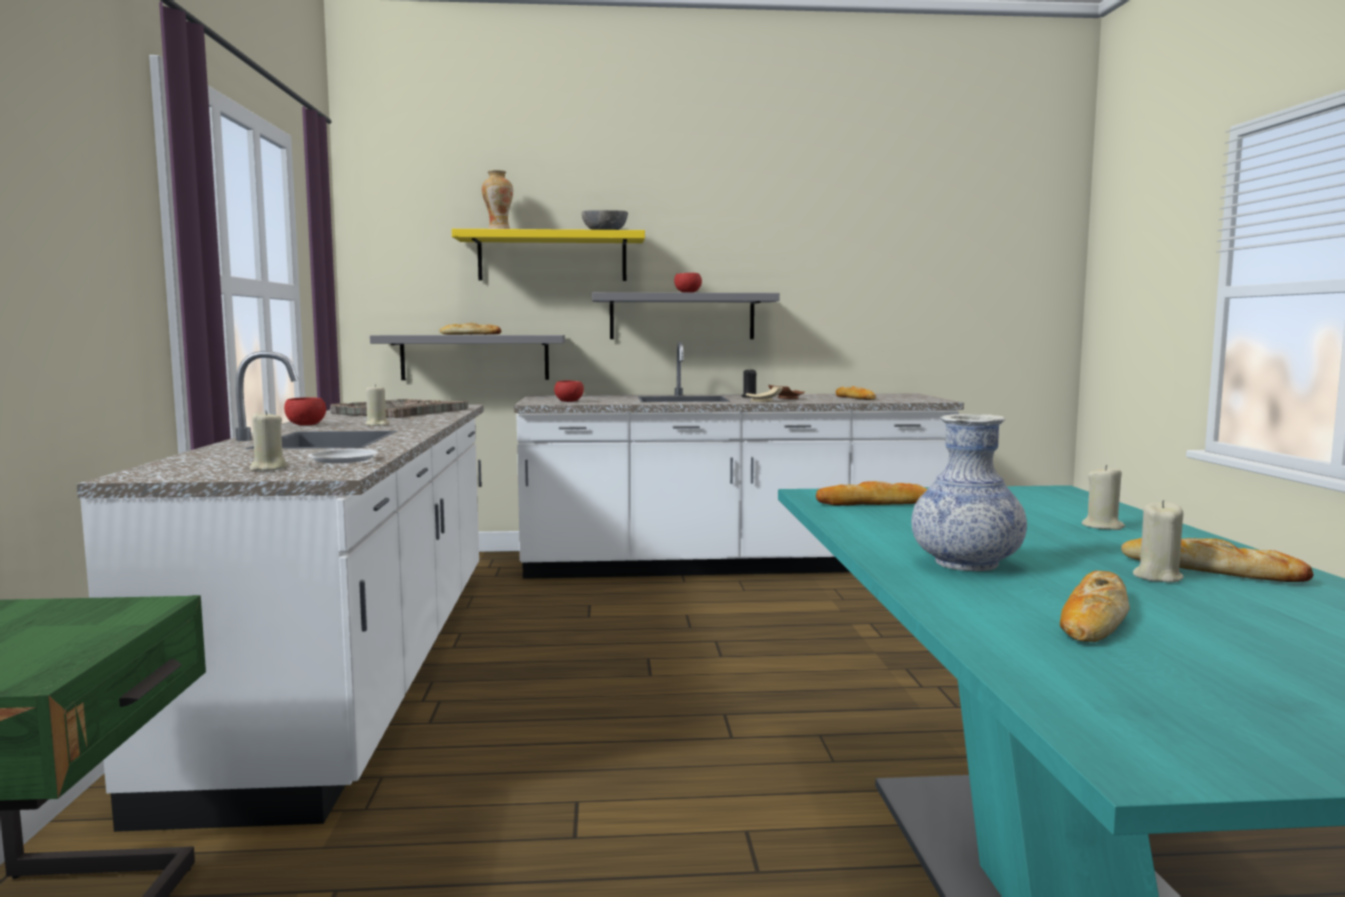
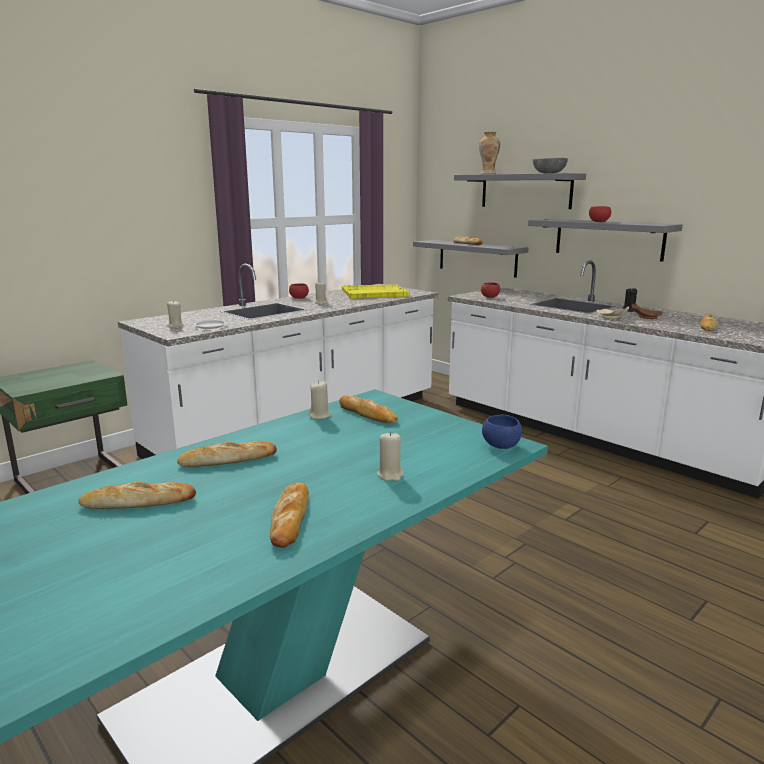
camera: 50 degrees right, 10 degrees up
(399, 411) = (374, 293): grey tray -> yellow tray
(552, 257) = (525, 191): yellow shelf -> grey shelf
(966, 564) = (228, 460): vase -> bread
(1056, 492) = (500, 446): none -> blue bowl
(1157, 577) = (251, 506): beige candle -> beige candle (320, 416)

